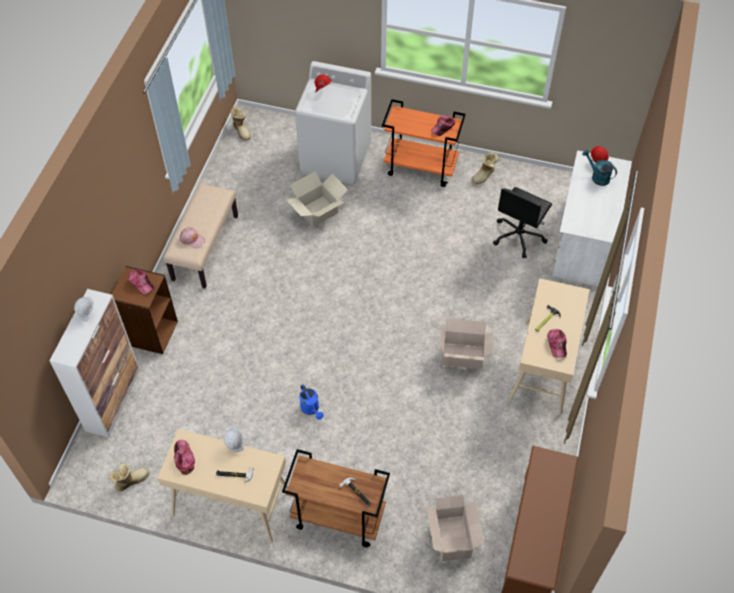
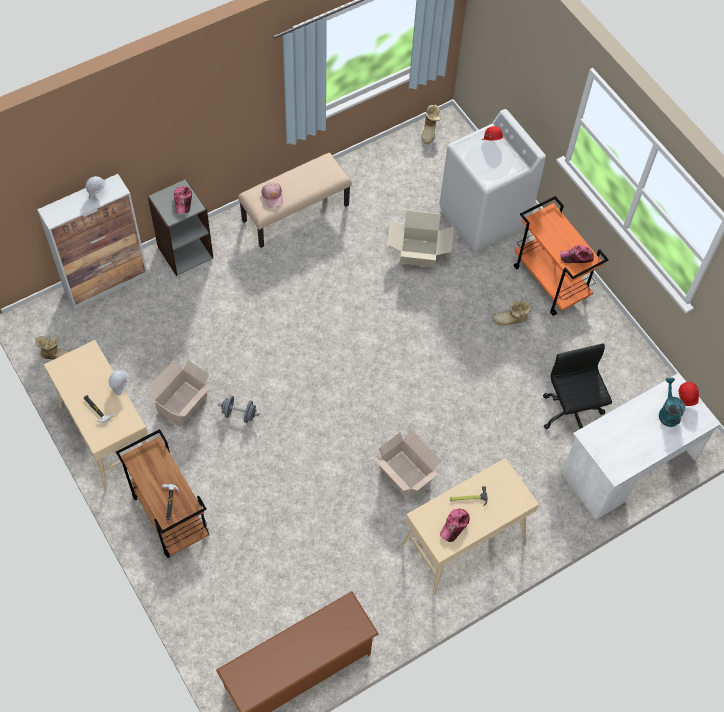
camera: 40 degrees right, 5 degrees up
(151, 333) = (185, 251): brown bookcase -> grey bookcase
(184, 458) = (76, 365): cap -> none
(311, 409) = (239, 414): blue watering can -> grey dumbbell
(452, 537) = (238, 609): cardboard box -> cardboard box (183, 403)
(484, 176) = (601, 334): boot -> boot (511, 320)
(519, 236) = (571, 413): black office chair -> black office chair turned 90 degrees clockwise

